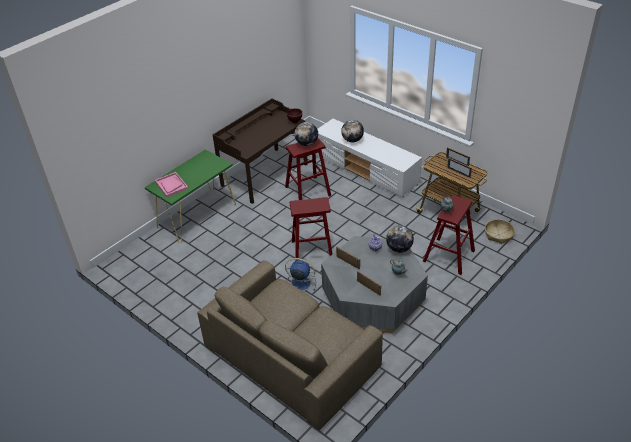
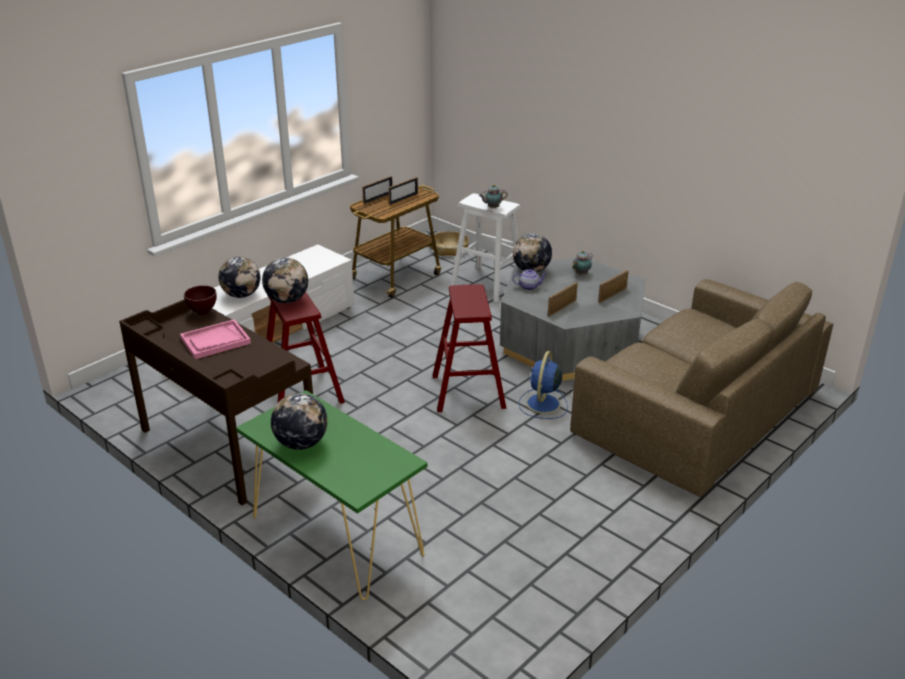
camera: 90 degrees left, 10 degrees down
(171, 185) = (361, 466): pink tray -> pink tray (215, 341)
(190, 167) = (301, 443): none -> globe
(449, 256) = (487, 283): red stool -> white stool

